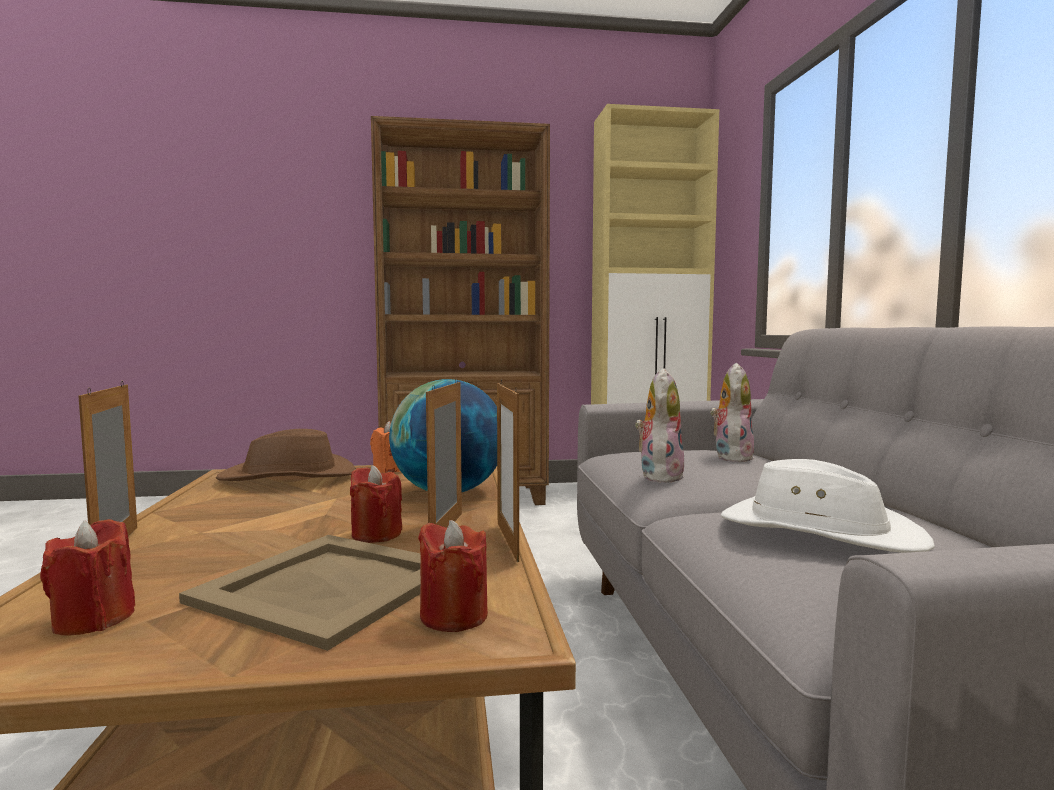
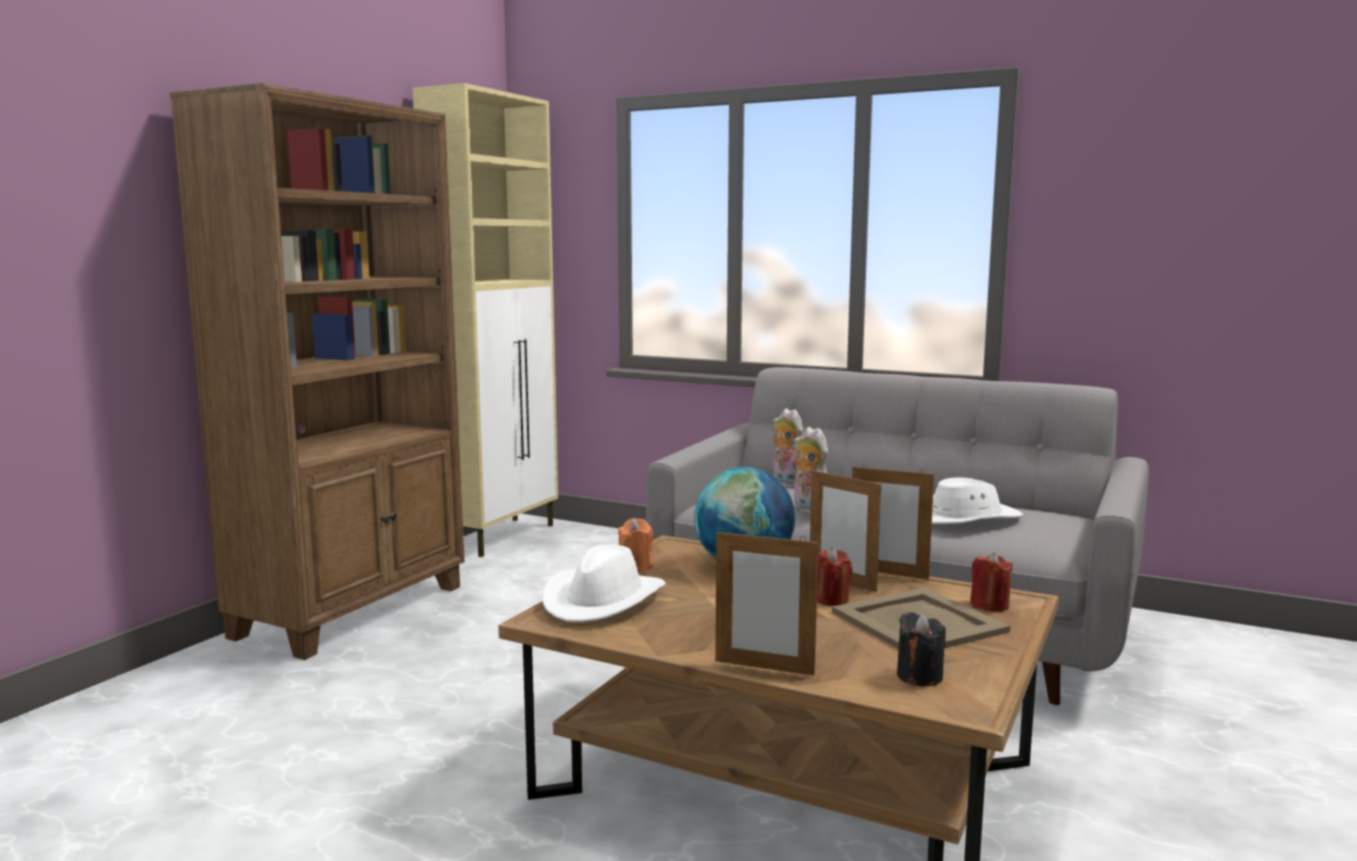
camera: 55 degrees left, 5 degrees up
(94, 619) = (919, 676): red candle -> black candle
(289, 477) = (603, 600): brown hat -> white hat

